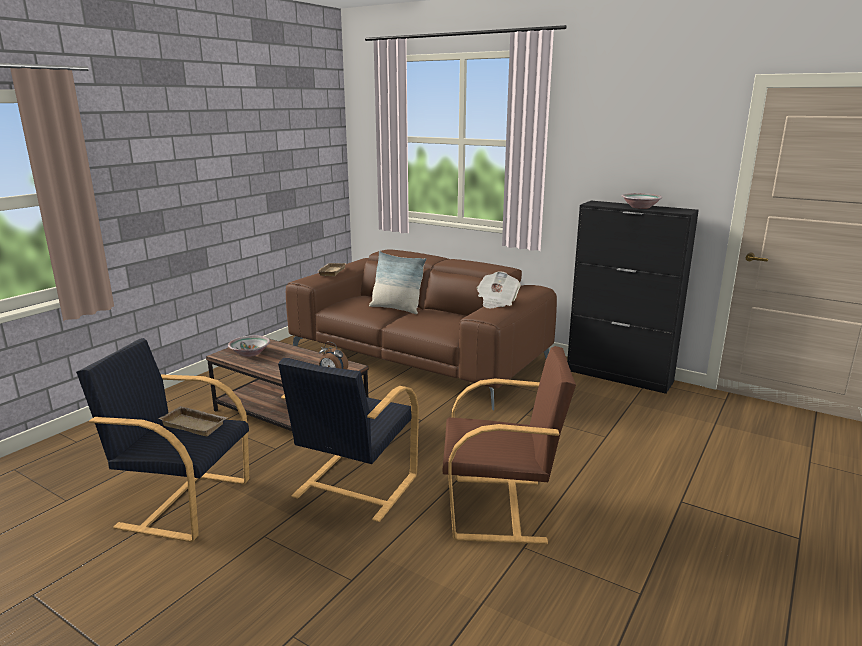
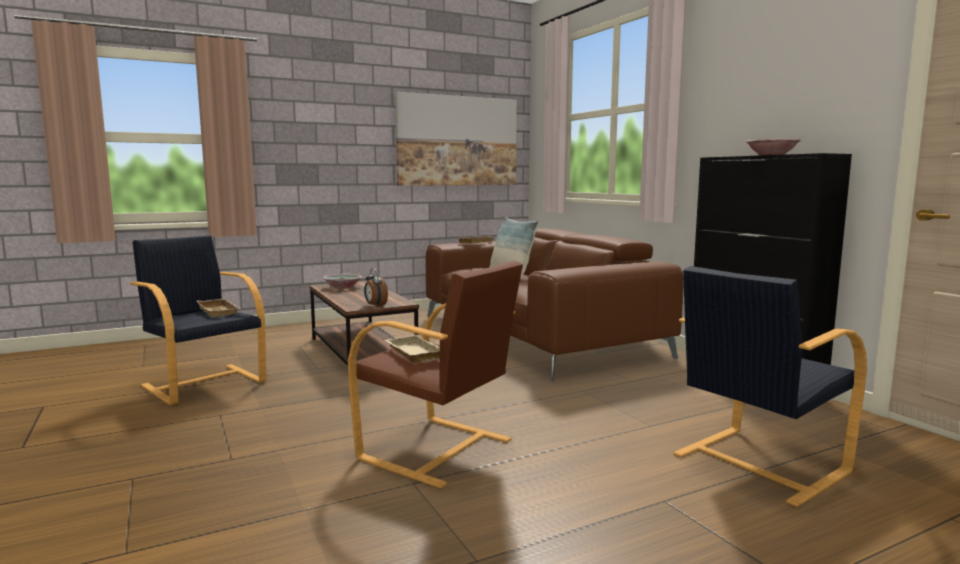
camera: 30 degrees right, 10 degrees down
(290, 163) = (457, 141): none -> picture
(354, 487) = (334, 403): black armchair -> black armchair (757, 463)
(479, 438) = (412, 353): none -> beige tray
(497, 302) = (588, 265): newspaper -> none

